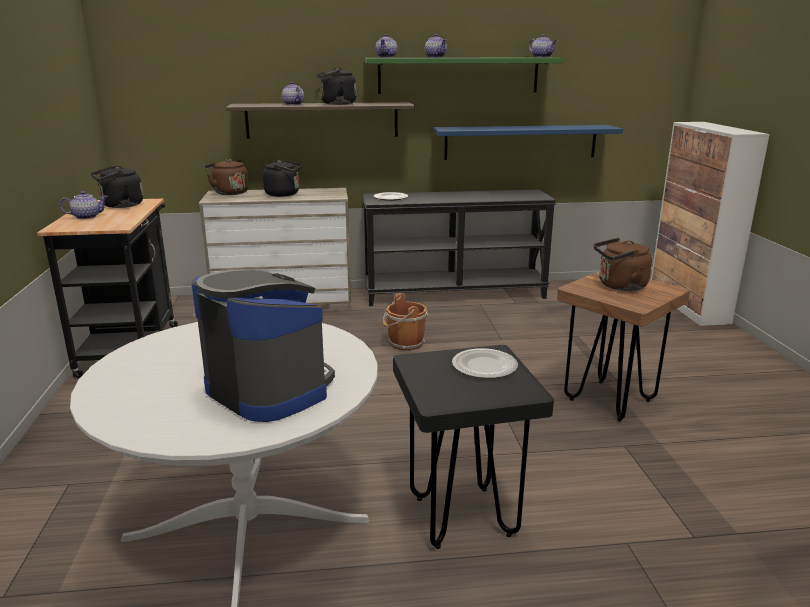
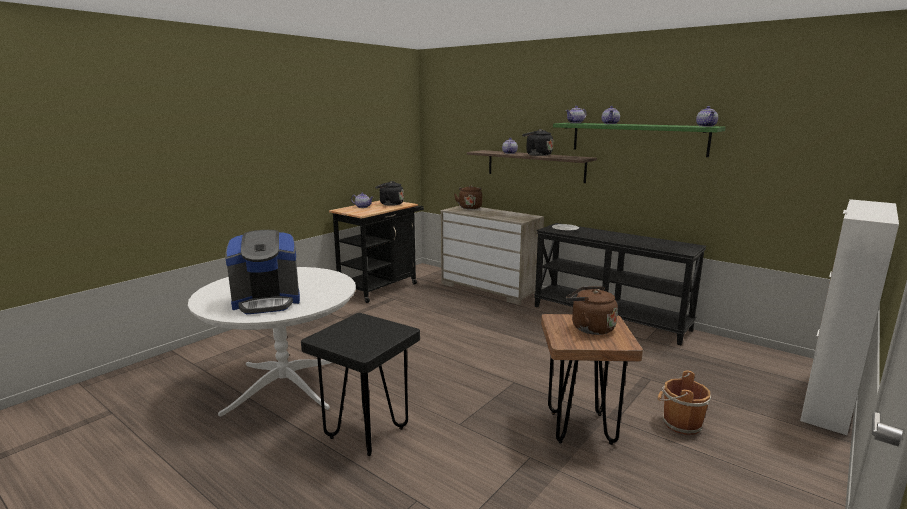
camera: 45 degrees right, 5 degrees down
(269, 389) = (267, 302): coffee machine -> coffee machine turned 75 degrees clockwise
(284, 194) = (495, 213): black kettle -> none
(404, 343) = (513, 335): brown bucket -> brown bucket (680, 423)
(483, 366) = (380, 333): plate -> none
(520, 142) = (691, 200): blue shelf -> none

